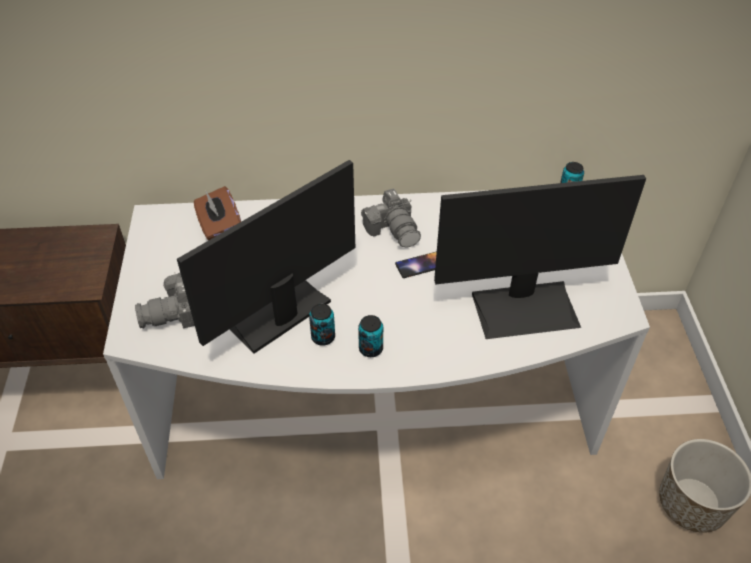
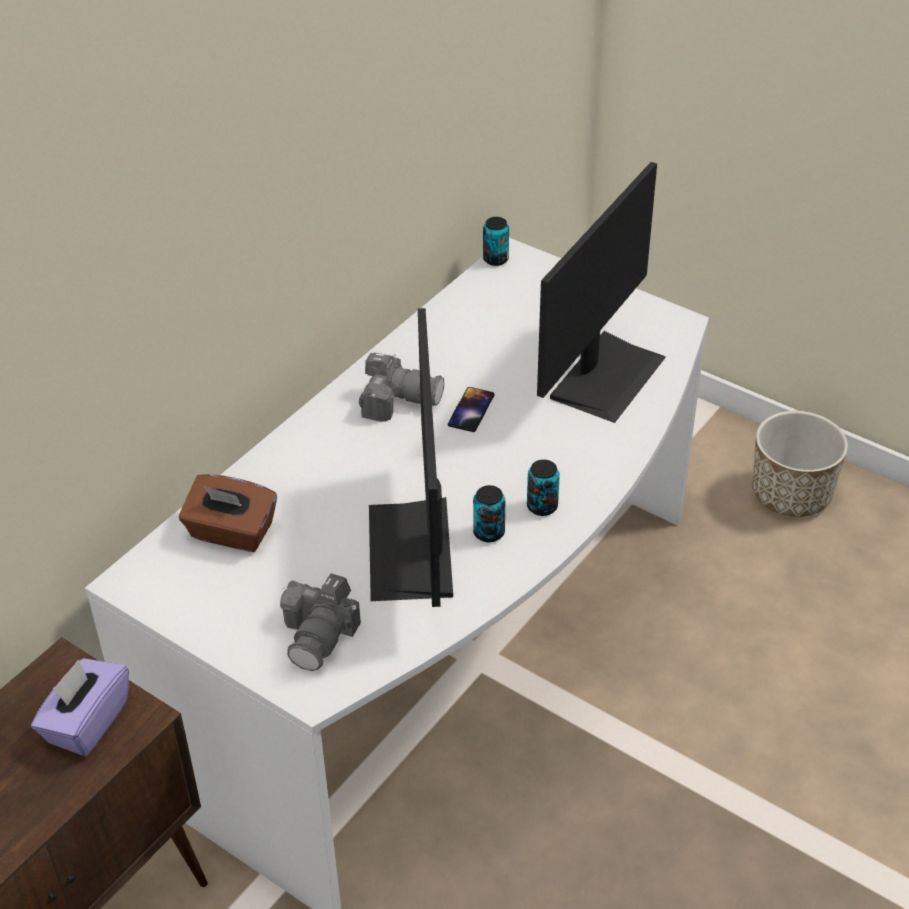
camera: 50 degrees left, 5 degrees down
(68, 269) = (87, 723): none -> purple tissue box

